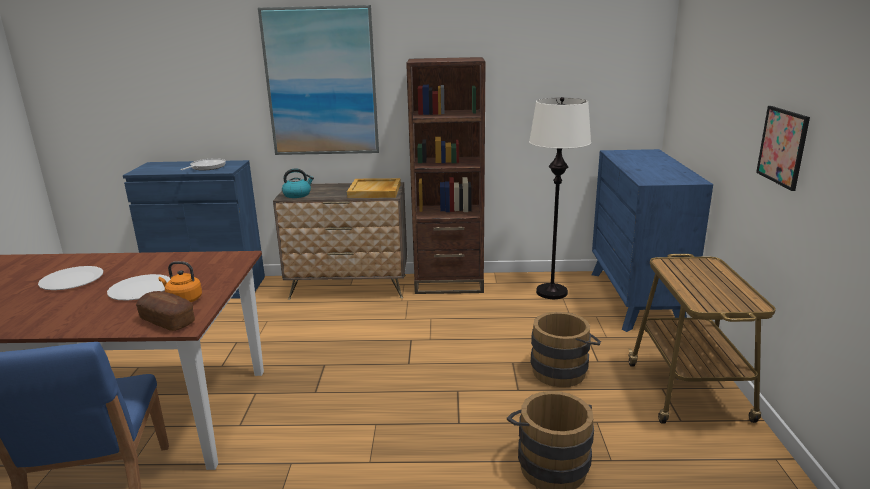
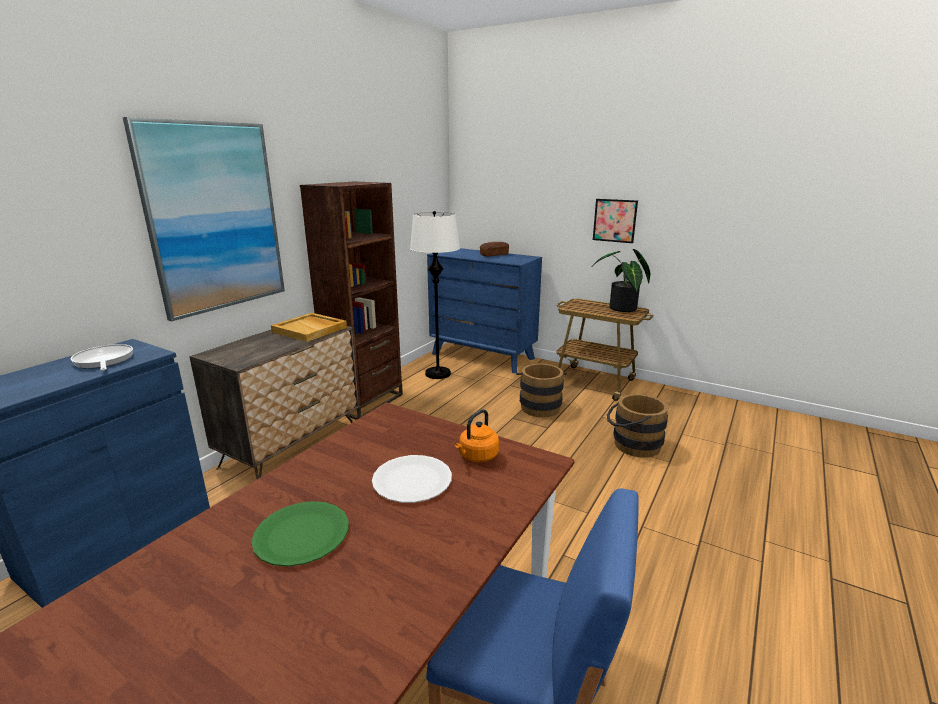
camera: 60 degrees left, 0 degrees up
(72, 280) = (302, 535): white plate -> green plate
(167, 321) = (525, 470): bread -> bread (494, 255)
(297, 195) = (244, 358): kettle -> none
(728, 293) = (621, 309): none -> potted plant

